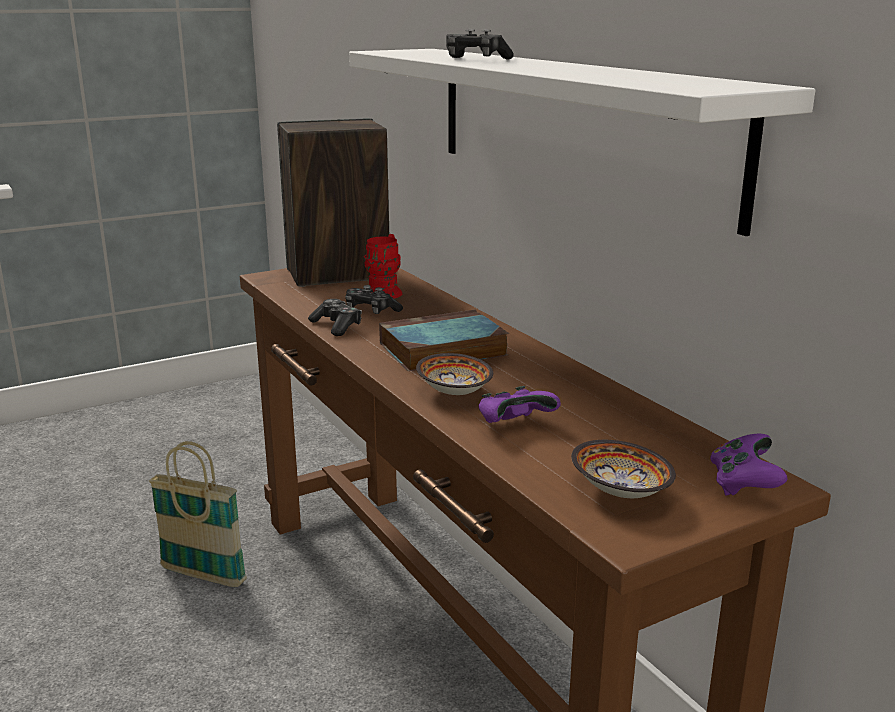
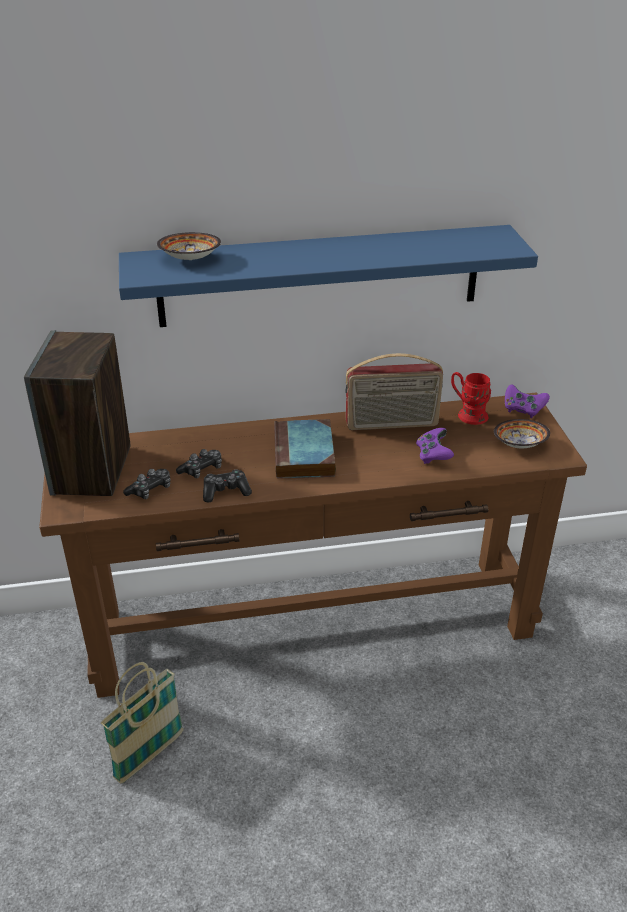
camera: 70 degrees left, 15 degrees up
(385, 291) = (159, 454): red mug -> red mug (467, 414)
(453, 393) = (379, 466): bowl -> bowl (191, 259)
(475, 59) = (271, 260): game controller -> game controller (150, 490)
(569, 388) = (392, 424): none -> radio
(572, 125) = (320, 276): white shelf -> blue shelf

